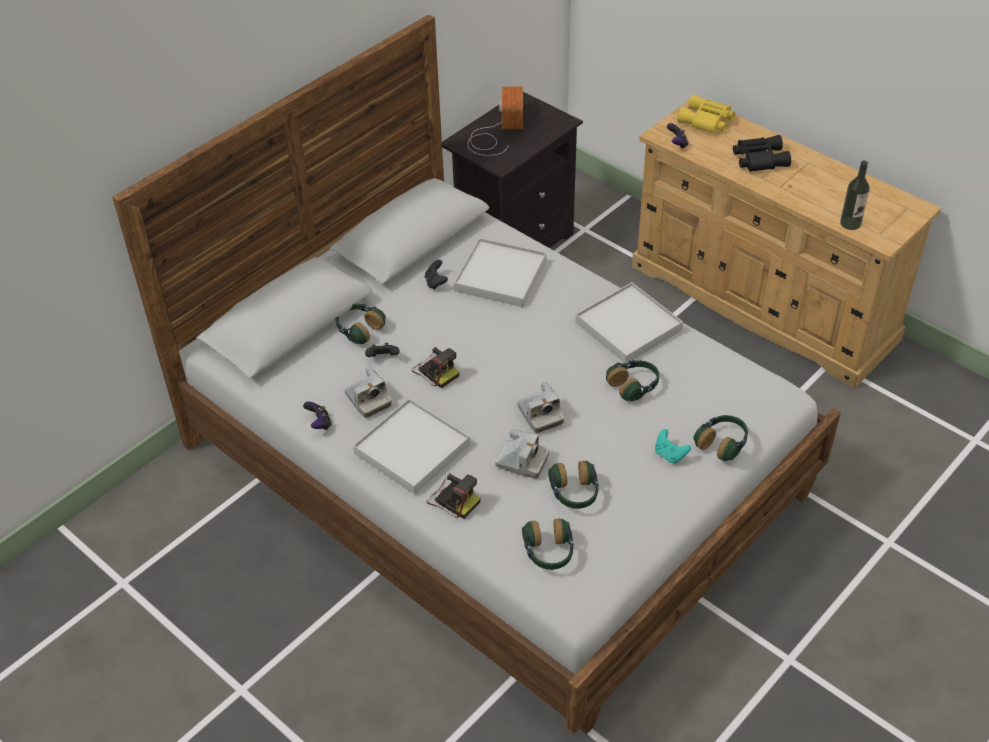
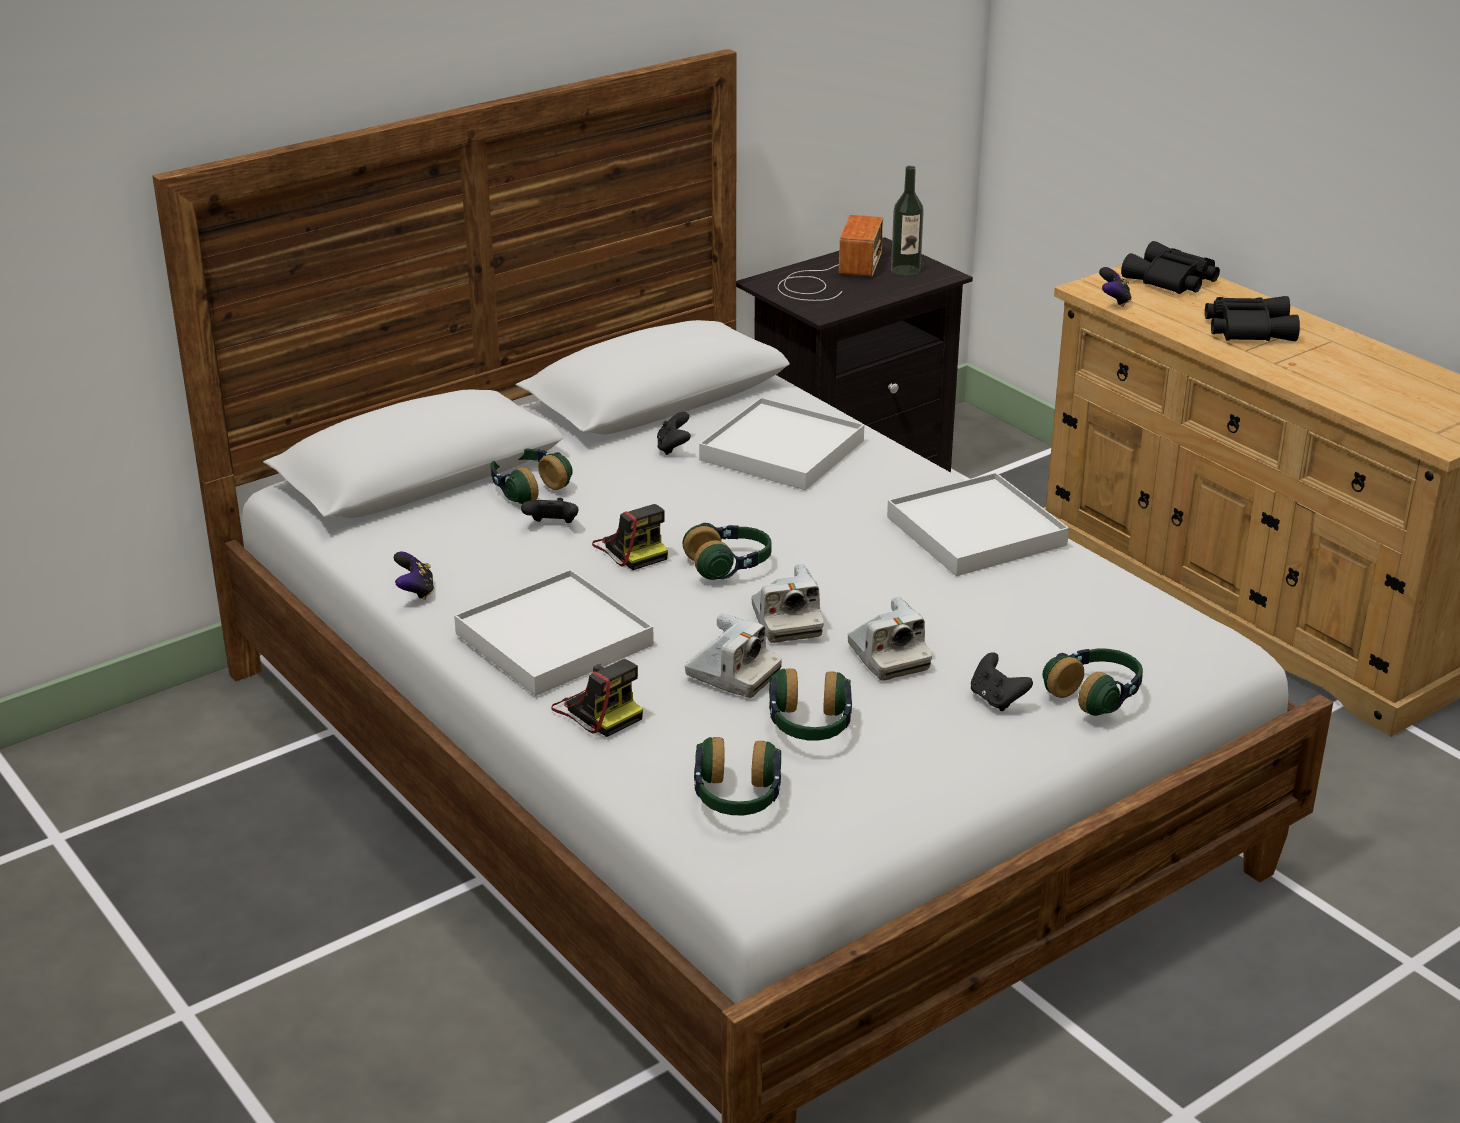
camera: 10 degrees right, 15 degrees down
(368, 400) = (506, 572): camera -> camera (888, 657)
(634, 386) = (961, 605): headphones -> headphones (729, 566)
(669, 455) = (996, 699): turquoise game controller -> black game controller
(706, 121) = (1171, 281): yellow binoculars -> black binoculars
(850, 223) = (1387, 416): bottle -> bottle (905, 270)

